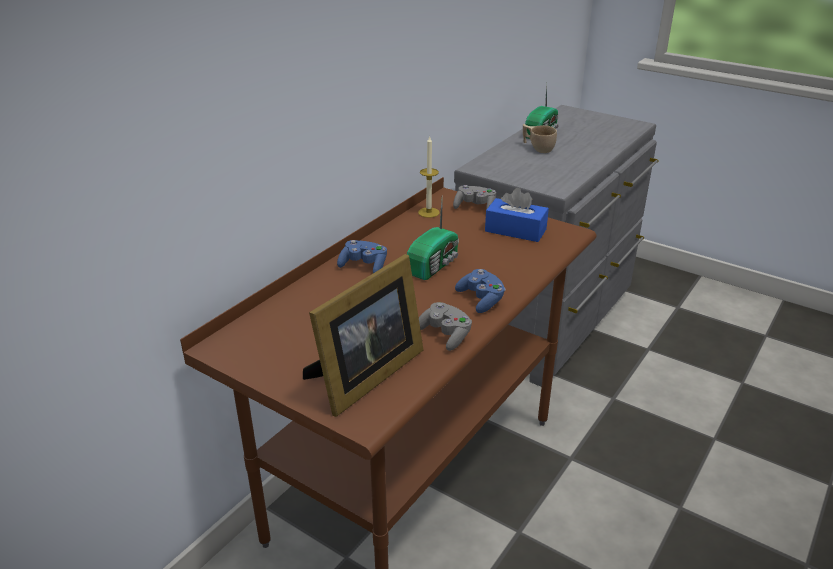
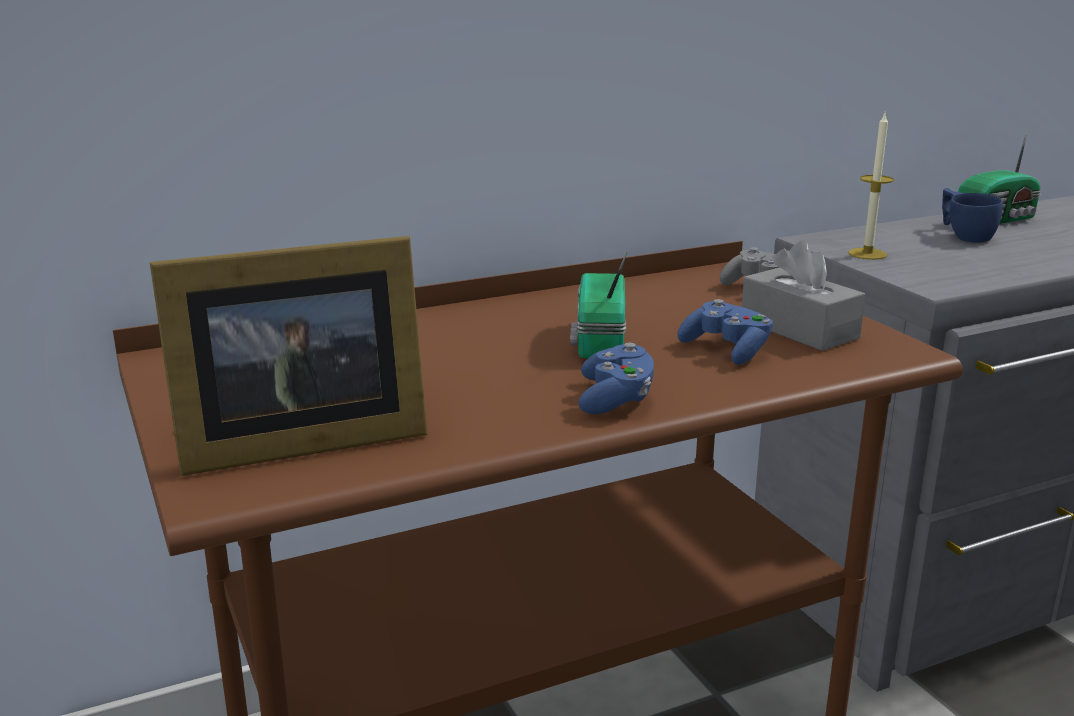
camera: 30 degrees right, 10 degrees down
(364, 266) = (485, 320): blue game controller -> blue game controller (726, 350)
(428, 212) = (674, 282): candle -> candle (867, 254)
(435, 265) = (598, 341): radio -> radio turned 120 degrees clockwise
(445, 335) = (490, 427): grey game controller -> none
(515, 230) = (798, 329): blue tissue box -> grey tissue box
(537, 148) = (964, 235): beige cup -> blue cup

